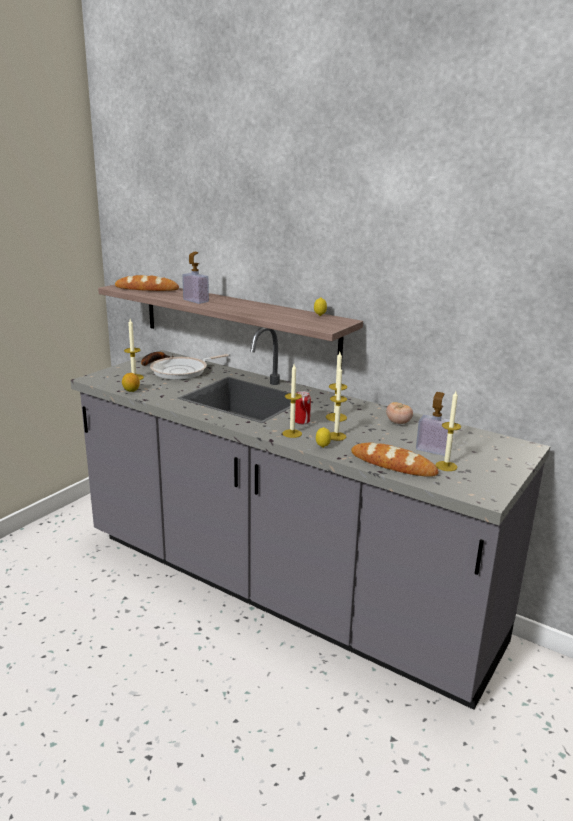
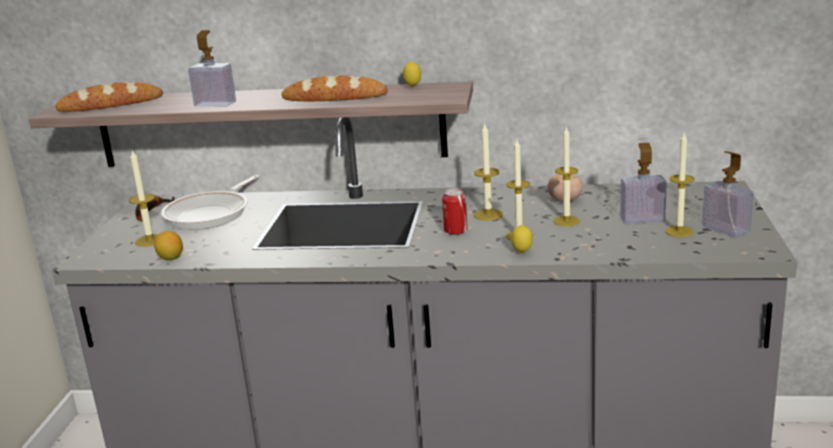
camera: 25 degrees left, 0 degrees up
(292, 433) = (464, 248): candle -> candle (566, 221)
(393, 465) = (625, 247): bread -> bread (334, 97)
(482, 475) = (725, 229): none -> soap dispenser

